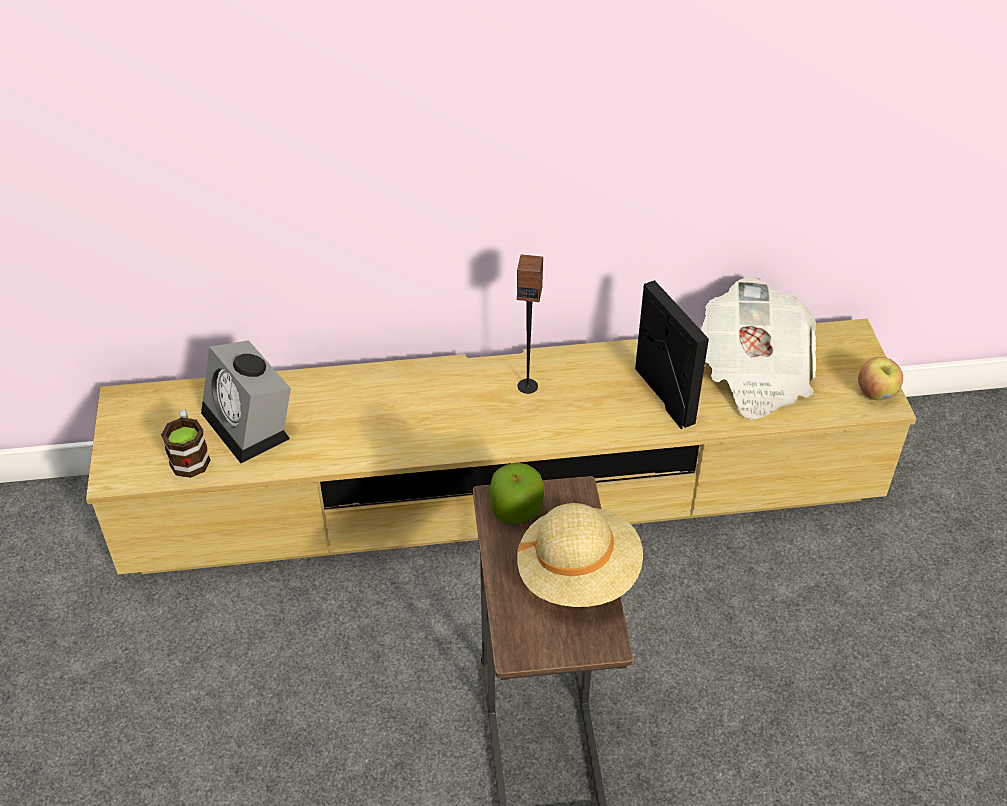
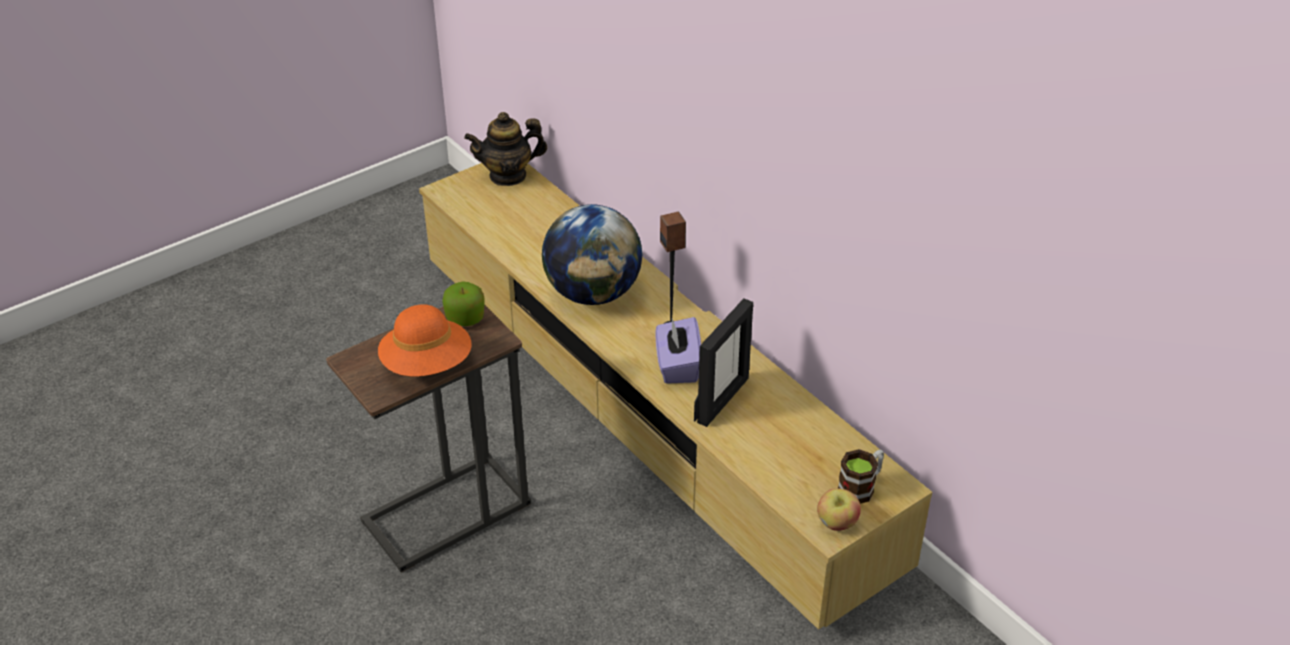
camera: 60 degrees right, 5 degrees down
(147, 408) = (508, 175): none -> teapot
(190, 456) = (482, 210): mug -> mug (861, 486)
(251, 425) = (528, 222): alarm clock -> none
(425, 422) = (593, 293): none -> globe
(578, 574) = (427, 364): beige hat -> orange hat
(591, 406) = (677, 366): none -> purple tissue box
(754, 374) = (793, 442): newspaper -> none

